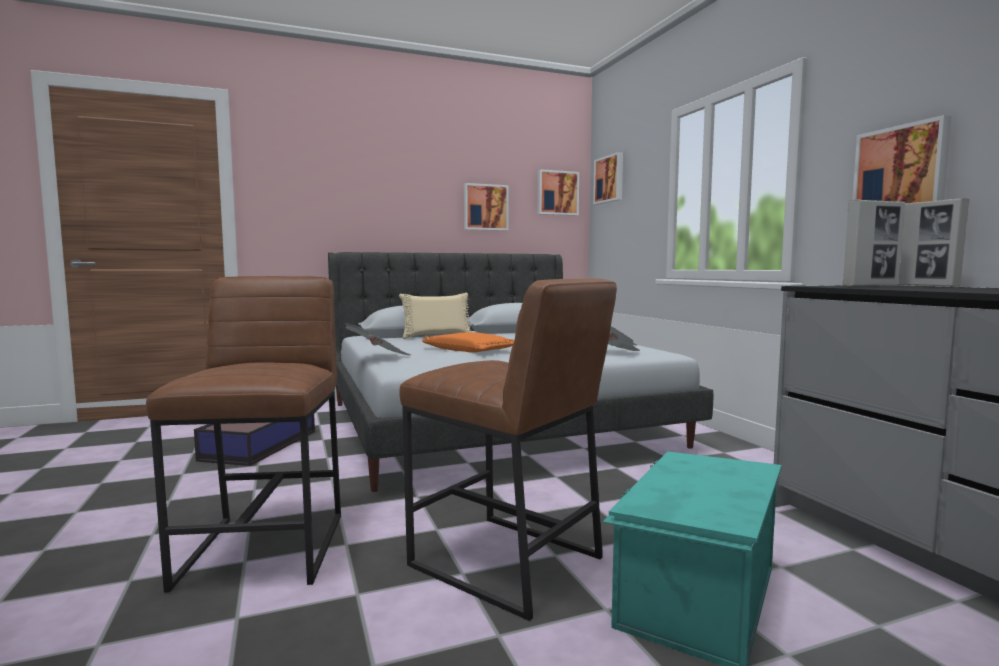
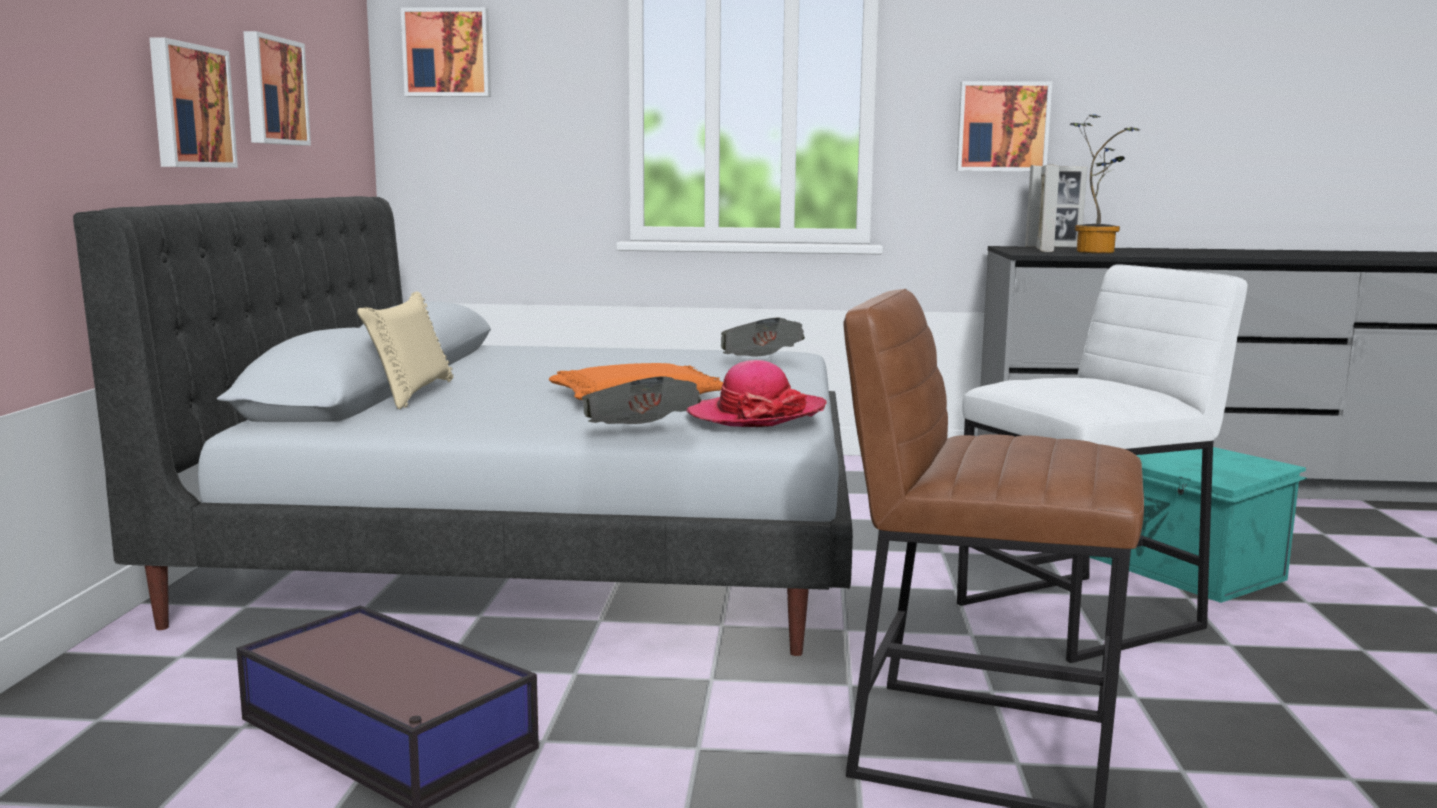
camera: 65 degrees left, 5 degrees up
(434, 360) = (756, 415): none -> hat
(508, 562) = (1081, 615): brown chair -> white chair
(557, 193) = (344, 66): picture -> picture (189, 106)
(915, 288) = (1096, 251): none -> potted plant

